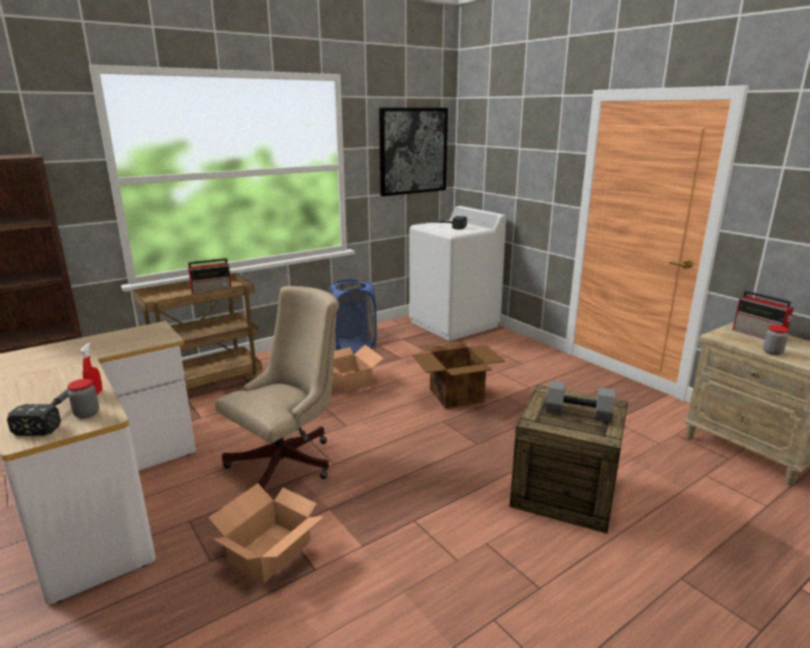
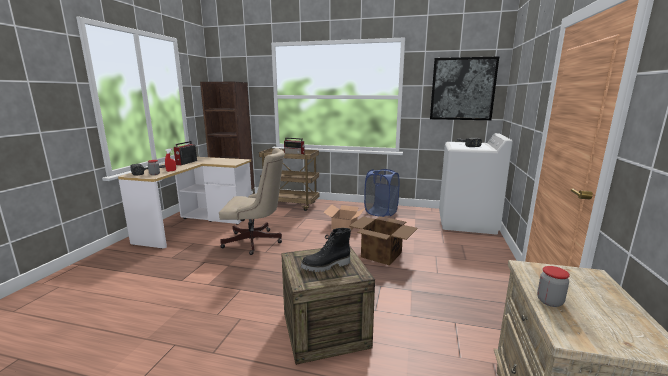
camera: 50 degrees right, 5 degrees down
(268, 551) = (186, 265): cardboard box -> none
(579, 413) = (326, 266): grey dumbbell -> black boot
(759, 335) = (589, 288): radio -> radio (186, 163)

